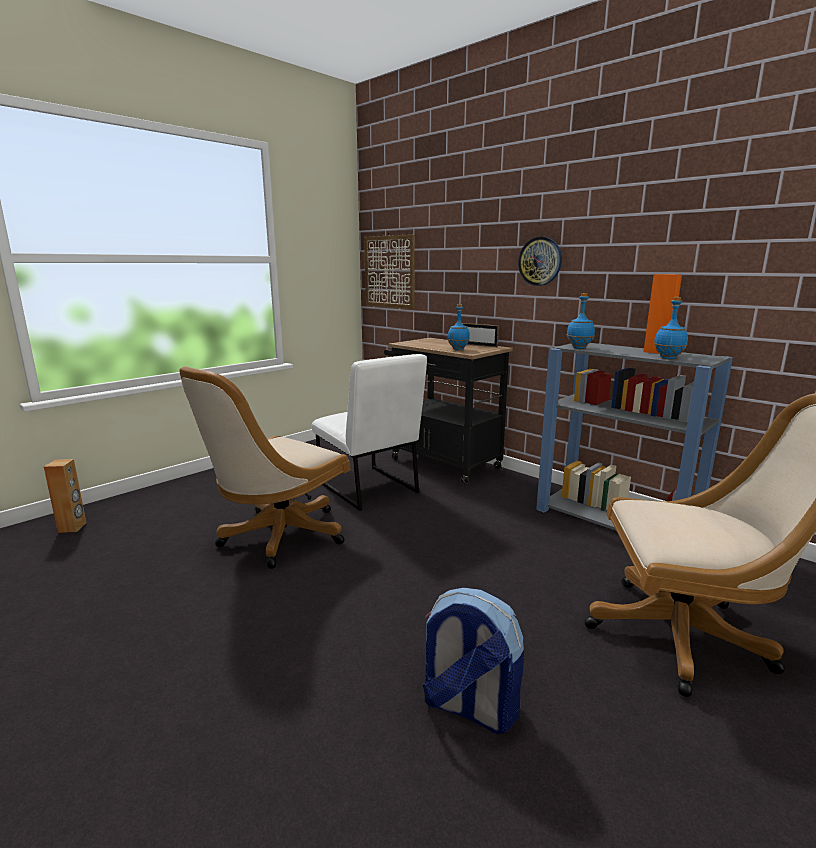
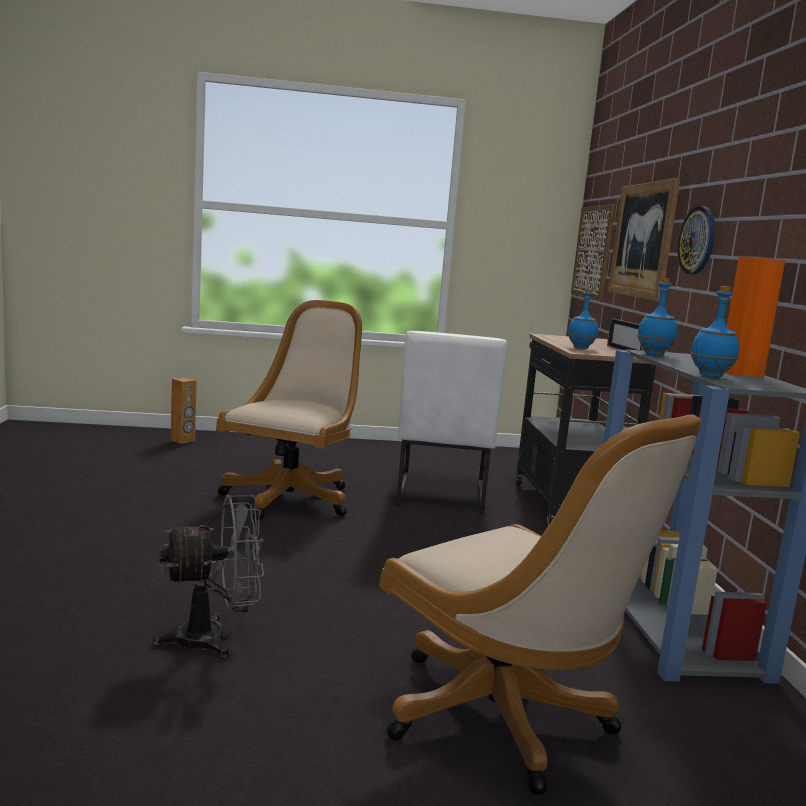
camera: 40 degrees right, 5 degrees down
(276, 538) = (292, 496): office chair -> office chair turned 120 degrees clockwise
(463, 262) = (642, 240): none -> picture
(468, 707) = (214, 638): backpack -> grey fan

